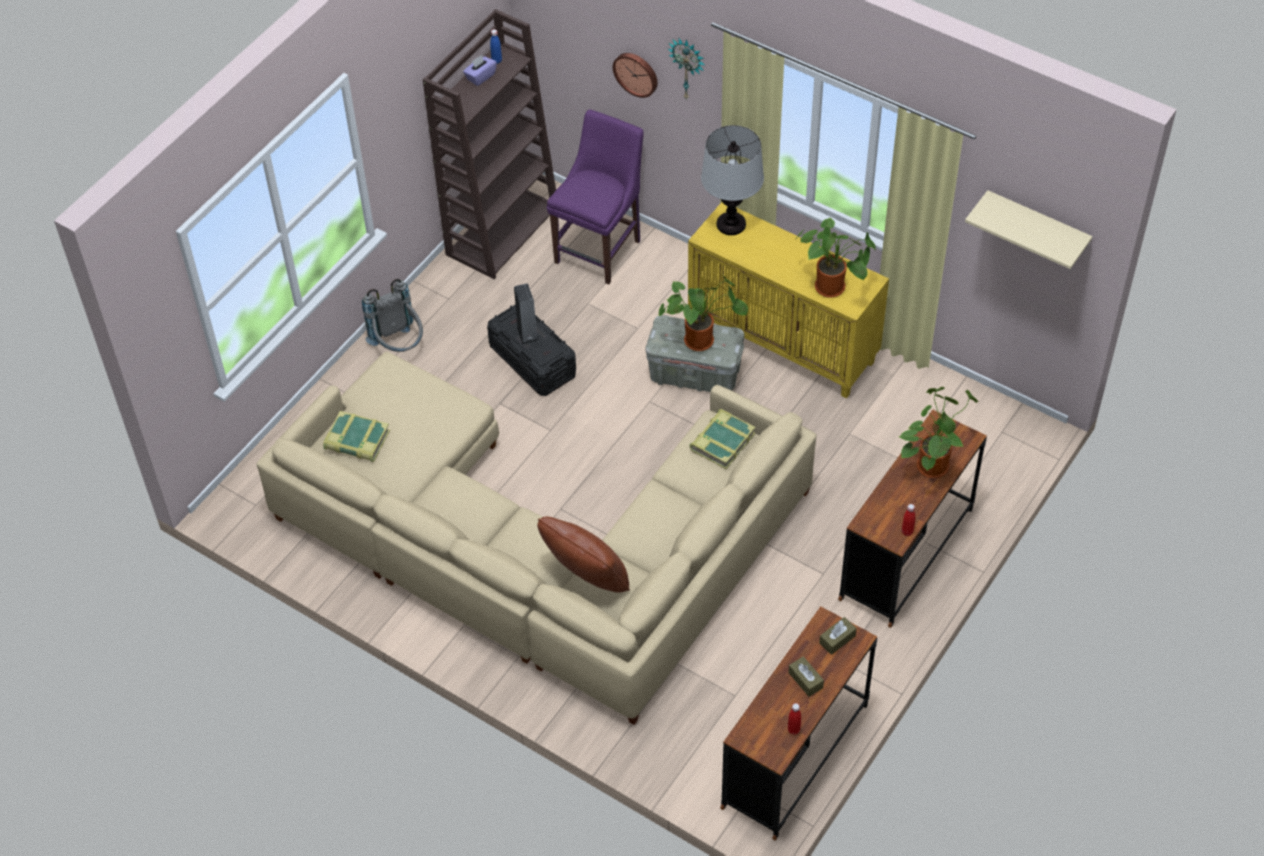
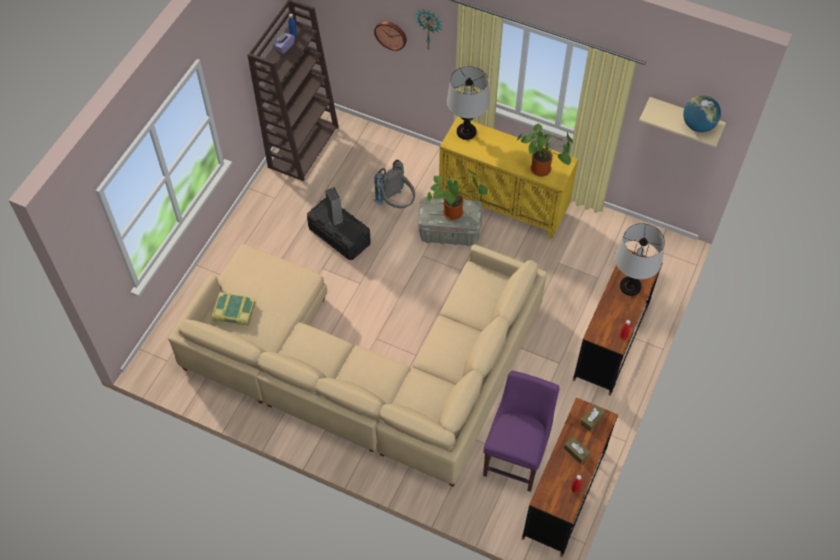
camera: 10 degrees left, 5 degrees up
(399, 346) = (247, 236): grey backpack -> grey backpack (397, 203)
(585, 579) = (408, 392): brown pillow -> none
(600, 249) = (371, 152): purple chair -> purple chair (516, 457)
(722, 442) = (482, 283): book -> none
(932, 463) = (630, 286): potted plant -> table lamp
(1050, 236) = (698, 125): none -> globe

